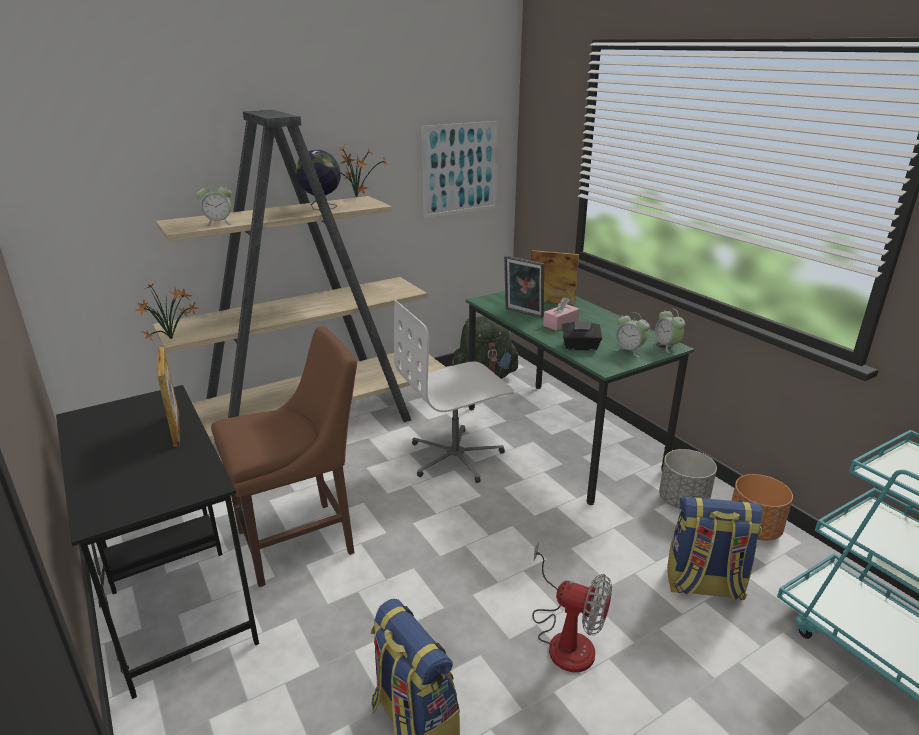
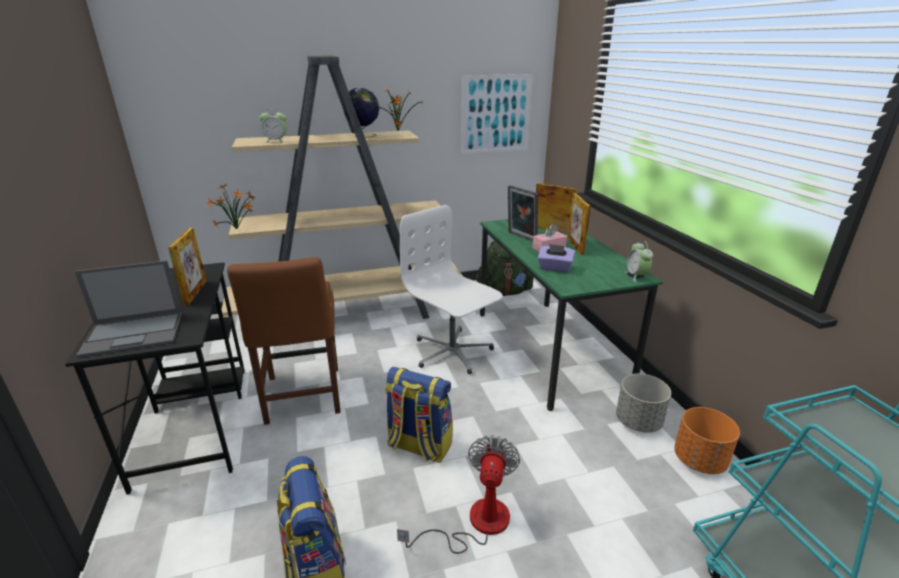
camera: 15 degrees right, 0 degrees up
(137, 491) = (135, 333): none -> laptop
(302, 540) = (302, 398): brown chair -> brown chair turned 90 degrees clockwise
(456, 457) = (452, 352): white office chair -> white office chair turned 60 degrees clockwise
(565, 638) = (475, 523): fan -> fan turned 120 degrees counterclockwise
(580, 347) = (554, 268): black tissue box -> purple tissue box
(587, 318) = (575, 246): none -> picture frame
(629, 351) = (598, 276): alarm clock -> none
(703, 585) = (627, 503): backpack -> backpack (419, 446)

